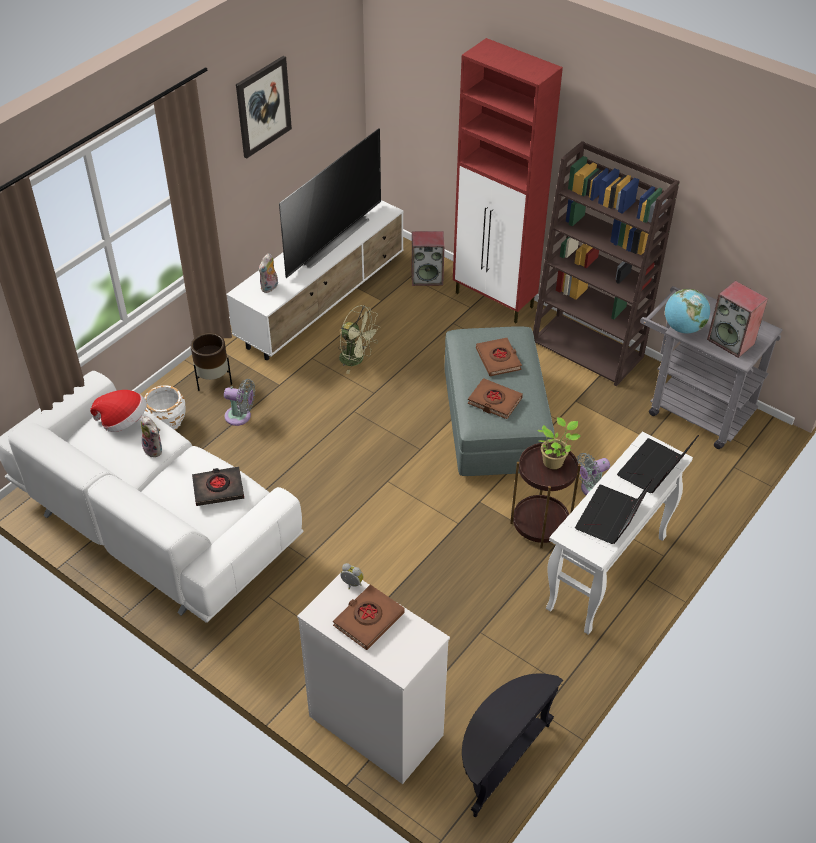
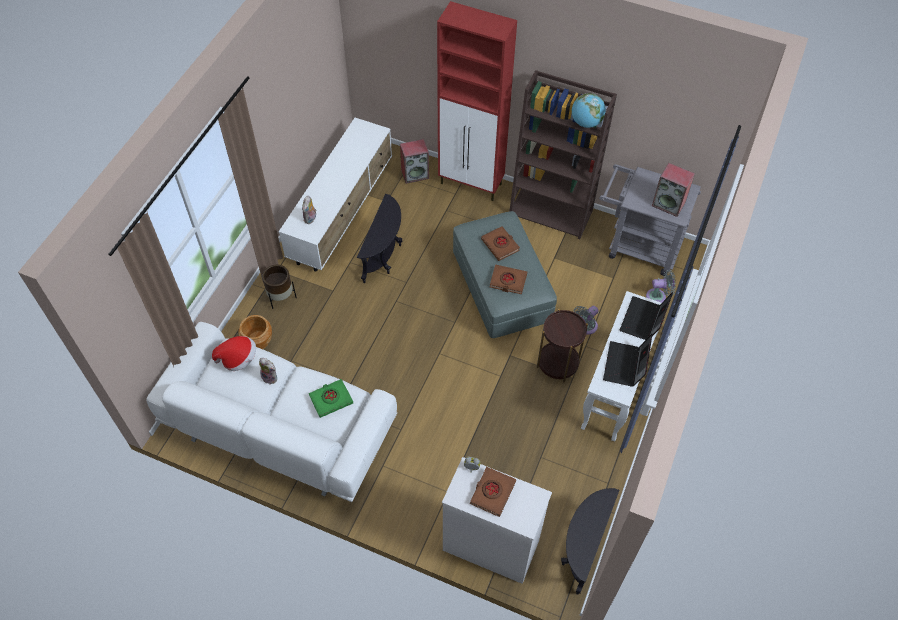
camera: 15 degrees left, 10 degrees up
(167, 422) = (258, 341): white planter -> brown planter
(218, 489) = (331, 399): black book -> green book
(240, 416) = (312, 324): grey fan -> grey fan (658, 297)
(263, 106) = (282, 83): picture -> none
(330, 239) = (342, 165): television -> none
(357, 359) = (384, 256): green fan -> black side table
(554, 461) = (567, 324): potted plant -> none
(683, 328) = (632, 200): globe -> globe (586, 123)

